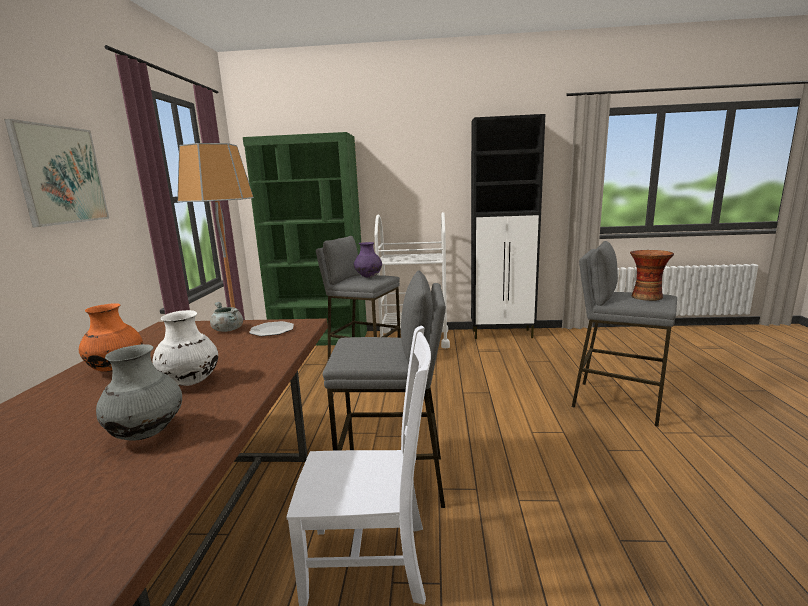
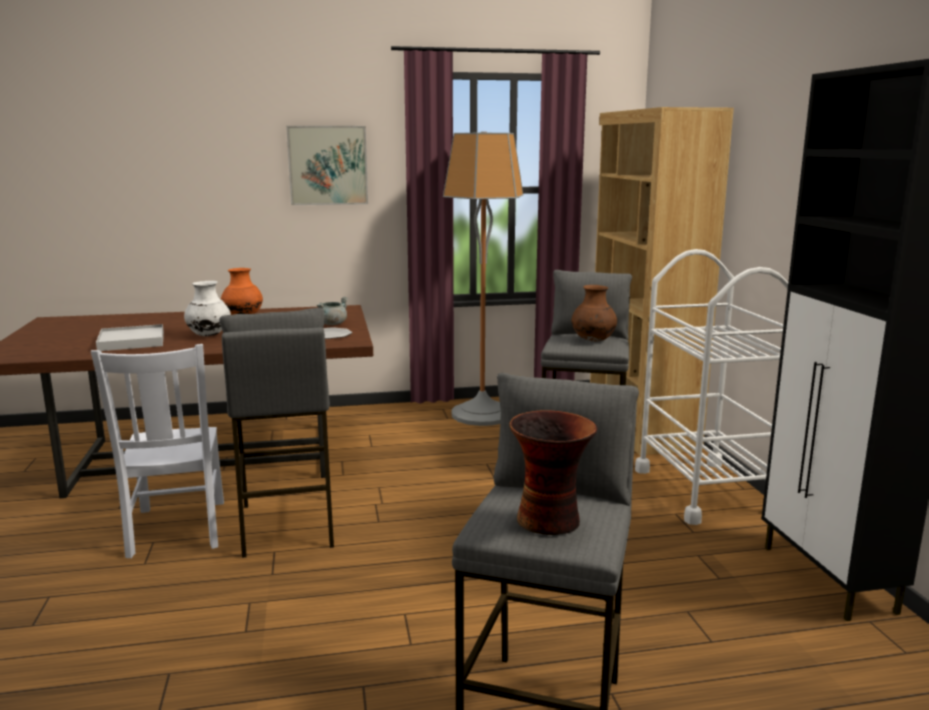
camera: 75 degrees right, 0 degrees up
(147, 433) = (132, 341): grey vase -> white tray
(320, 339) = (640, 426): green bookcase -> brown bookcase
(368, 277) = (593, 340): purple vase -> brown vase

